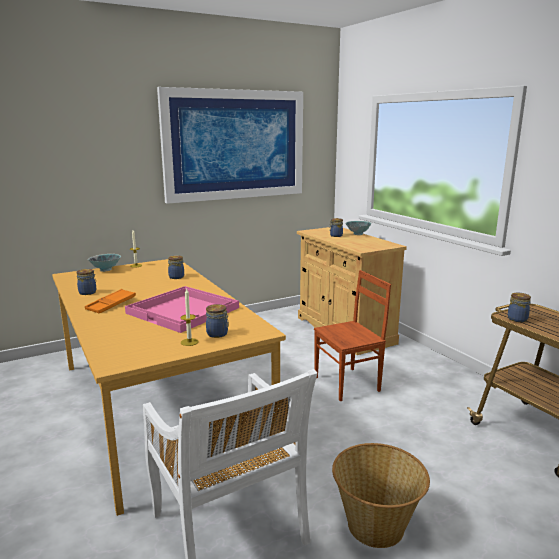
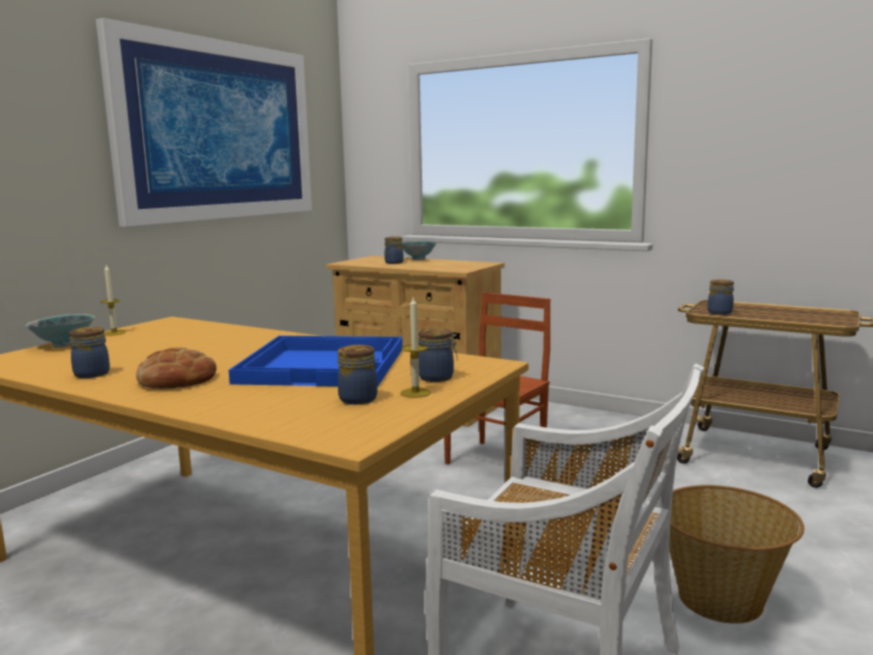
camera: 30 degrees left, 5 degrees down
(111, 304) = (177, 379): orange tray -> bread
(176, 277) = (222, 334): jar -> jar (356, 399)
(184, 310) = (325, 365): pink tray -> blue tray

